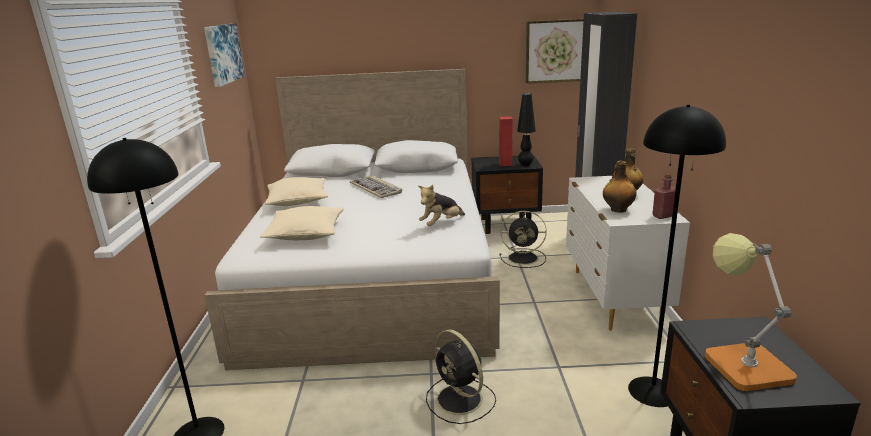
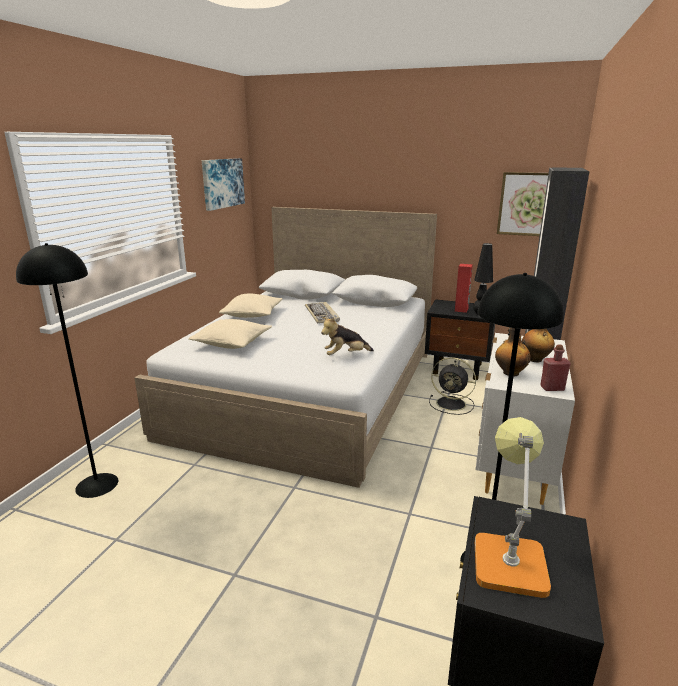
camera: 20 degrees right, 0 degrees up
(460, 400) = (301, 518): black fan -> none

